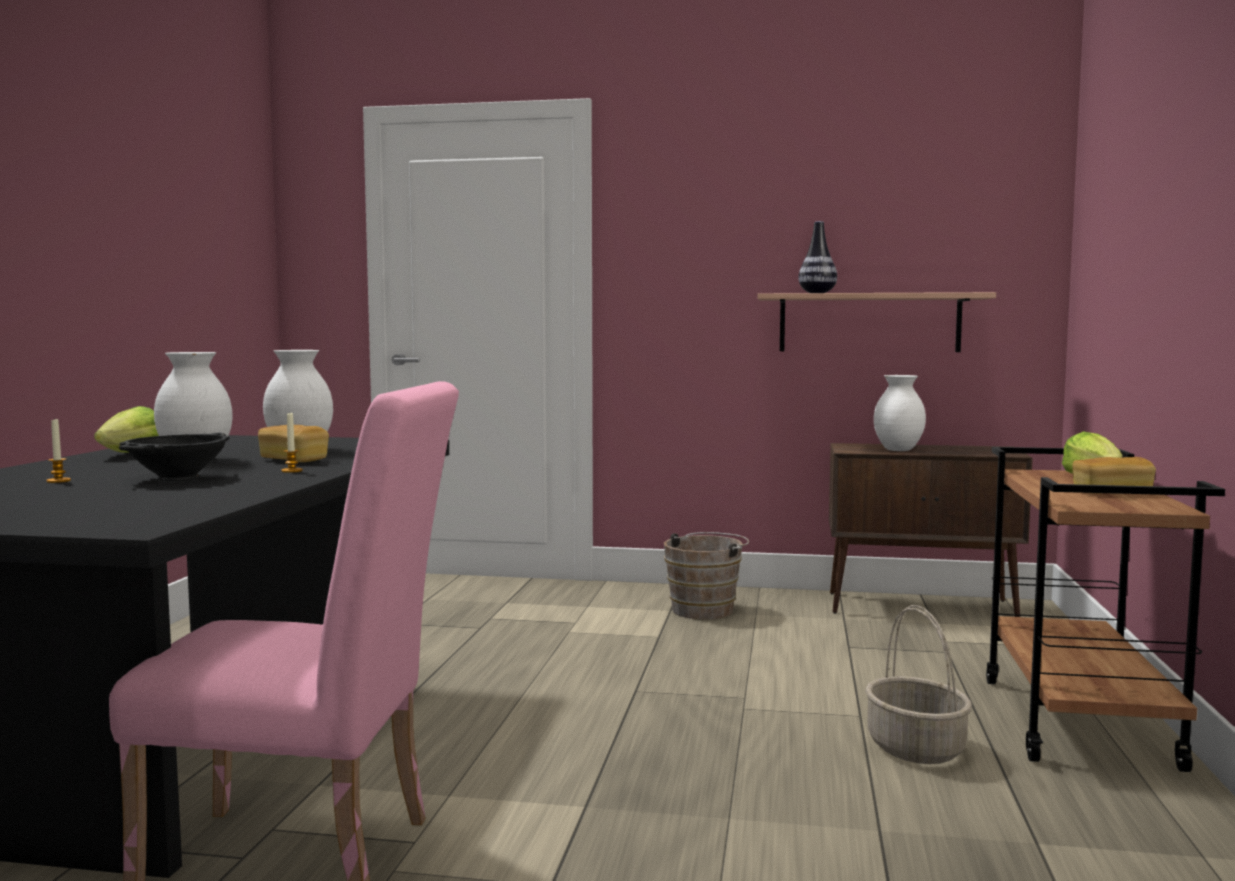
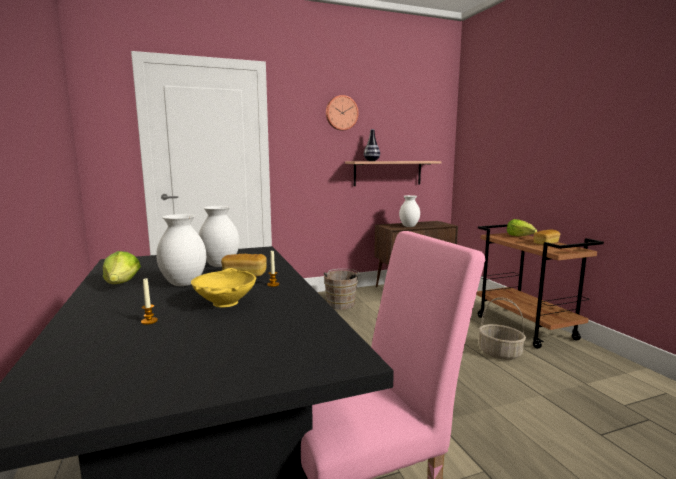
camera: 30 degrees left, 5 degrees up
(177, 478) = (225, 303): black bowl -> yellow bowl
(752, 189) = (341, 113): none -> wall clock

